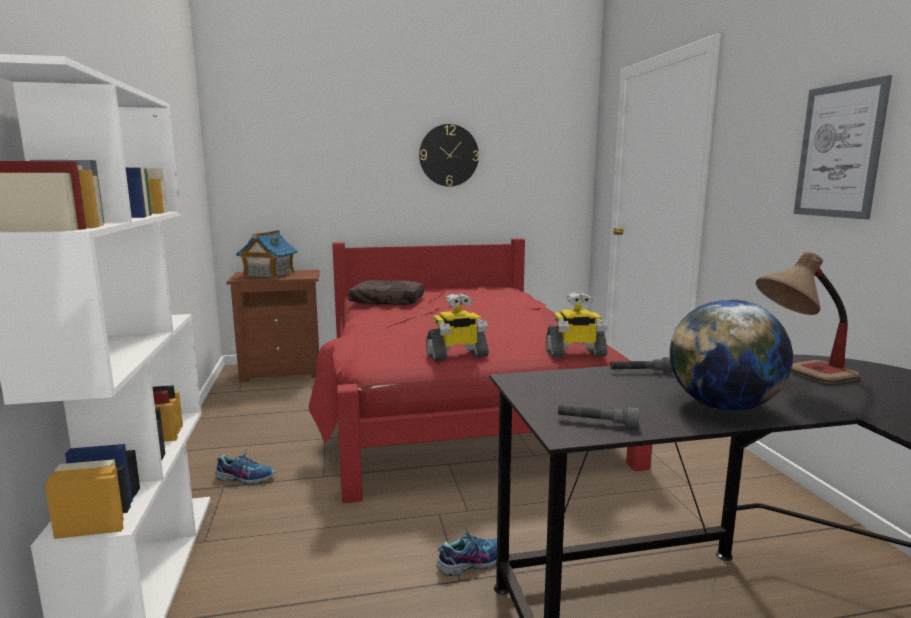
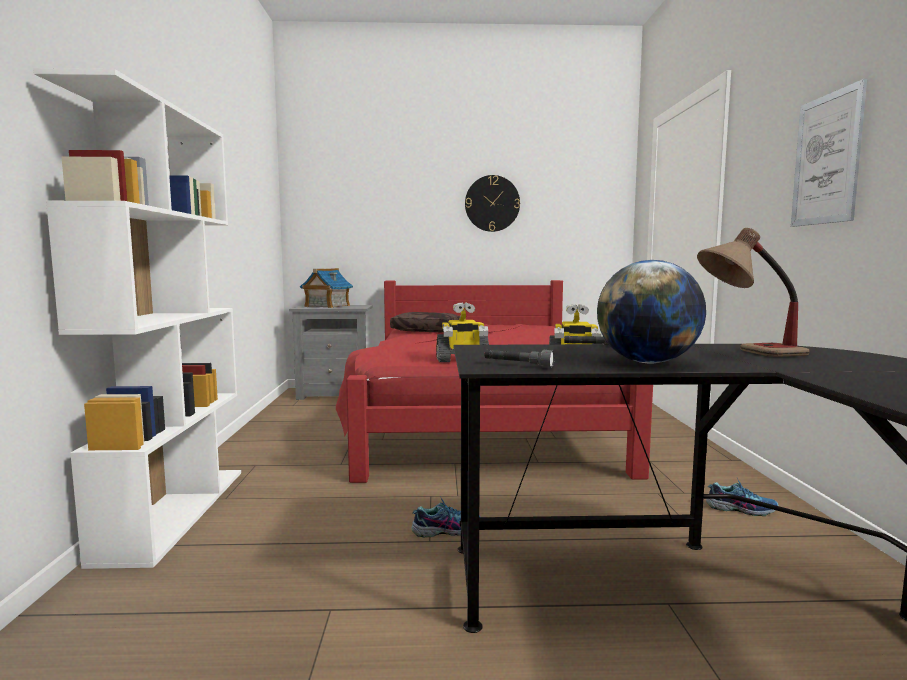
camera: 10 degrees right, 5 degrees down
(245, 477) = (275, 461): shoe -> shoe (741, 509)
(283, 371) = (336, 394): brown nightstand -> grey nightstand

